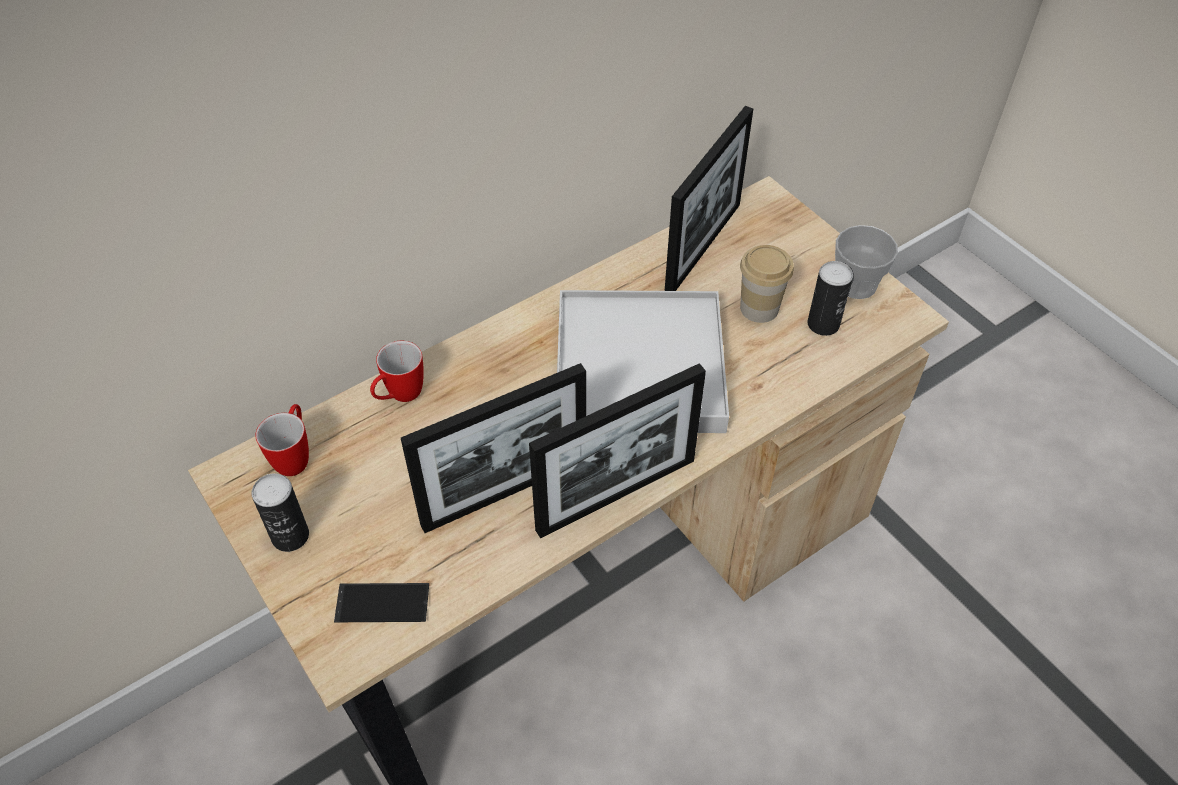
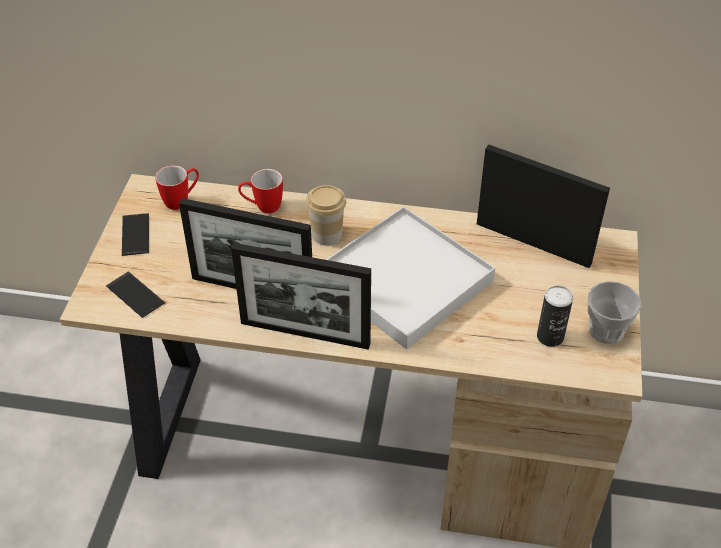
camera: 45 degrees right, 5 degrees down
(290, 536) = (135, 234): can -> phone
(703, 247) = (533, 243): picture frame -> picture frame turned 135 degrees counterclockwise
(759, 308) = (520, 300): cup -> cup (327, 235)

